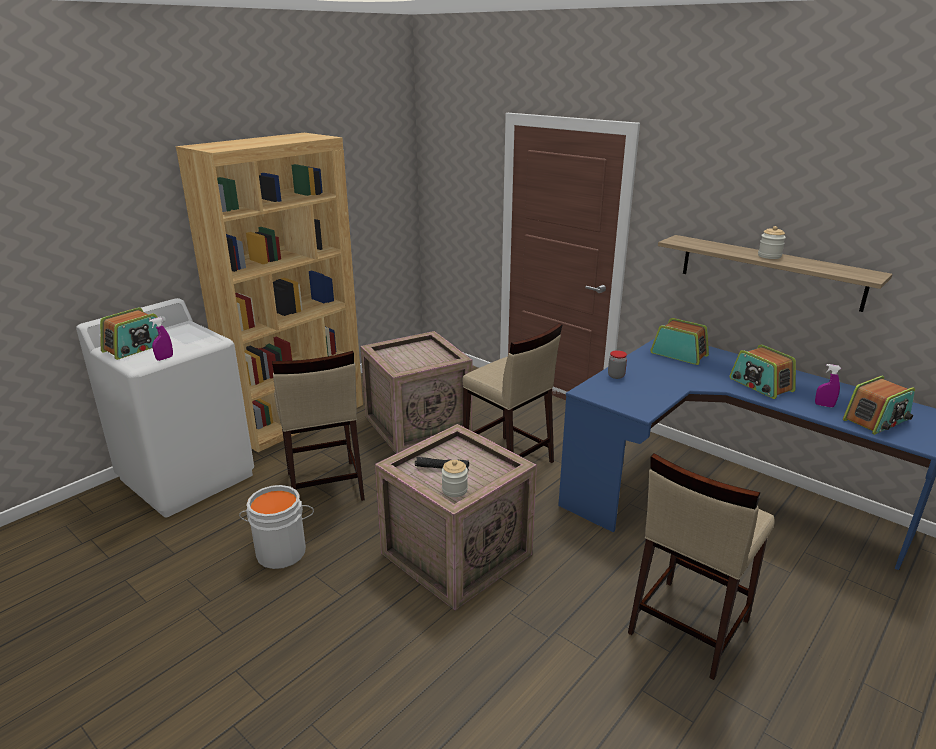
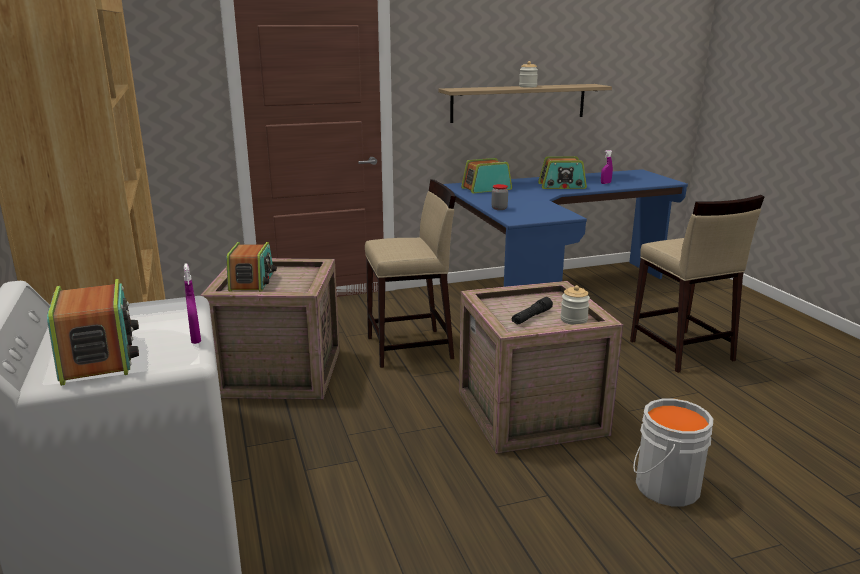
camera: 60 degrees left, 5 degrees down
(281, 551) = (431, 521): grey bucket -> grey bucket (663, 486)
(324, 487) = (330, 461): beige stool -> none
(876, 420) = (635, 180): radio -> radio (252, 282)

